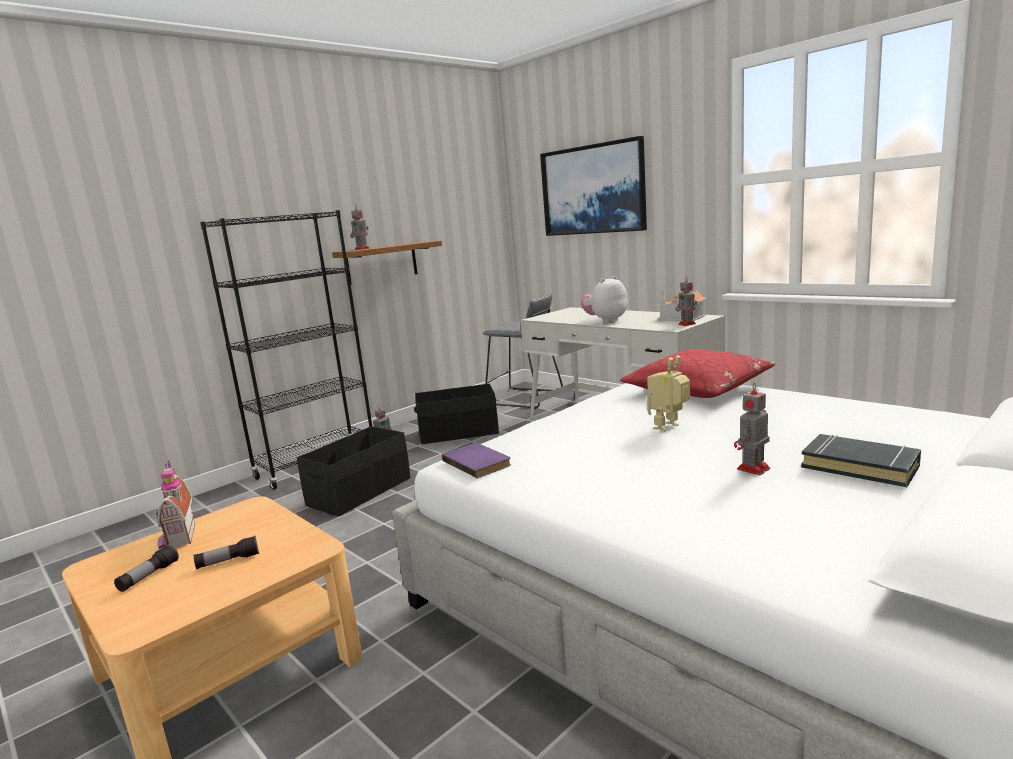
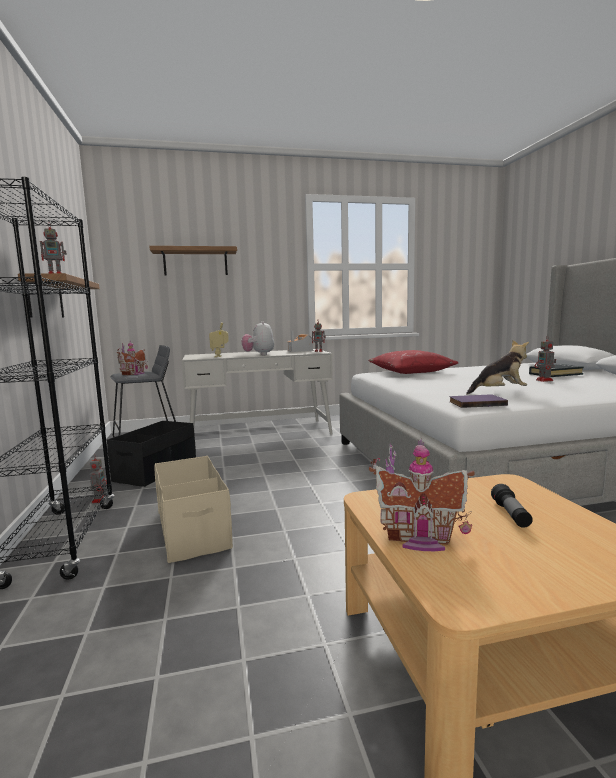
camera: 60 degrees left, 5 degrees down
(148, 577) = (524, 557): flashlight -> none
(360, 492) = (193, 529): black storage box -> beige storage box
(510, 326) = (134, 374): none -> toy house
(579, 460) = (499, 392): none -> plush toy
(593, 189) = (195, 262): picture -> shelf
(669, 428) = (469, 379): toy robot -> toy robot (220, 356)

